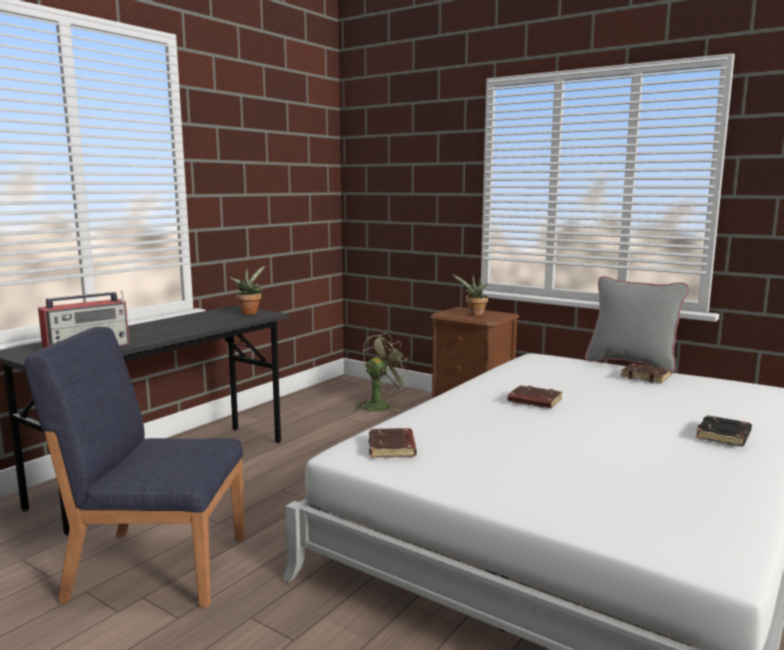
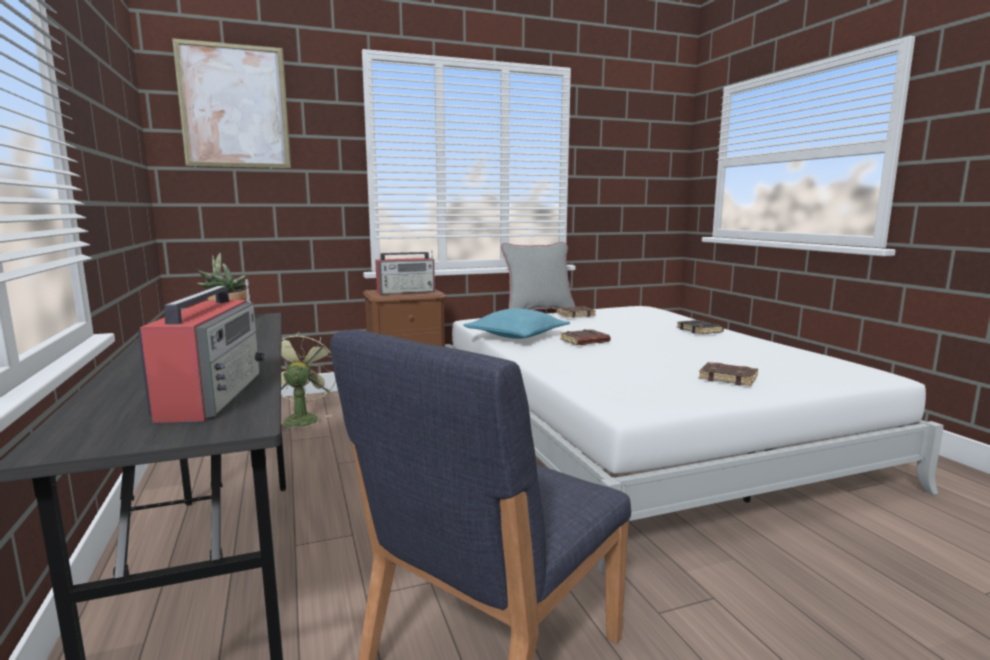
camera: 55 degrees left, 0 degrees up
(391, 143) = (234, 106): none -> picture
(393, 448) = (632, 393): brown book -> brown book (729, 378)
(474, 314) = (407, 292): potted plant -> radio
(510, 379) = (517, 336): none -> turquoise pillow

